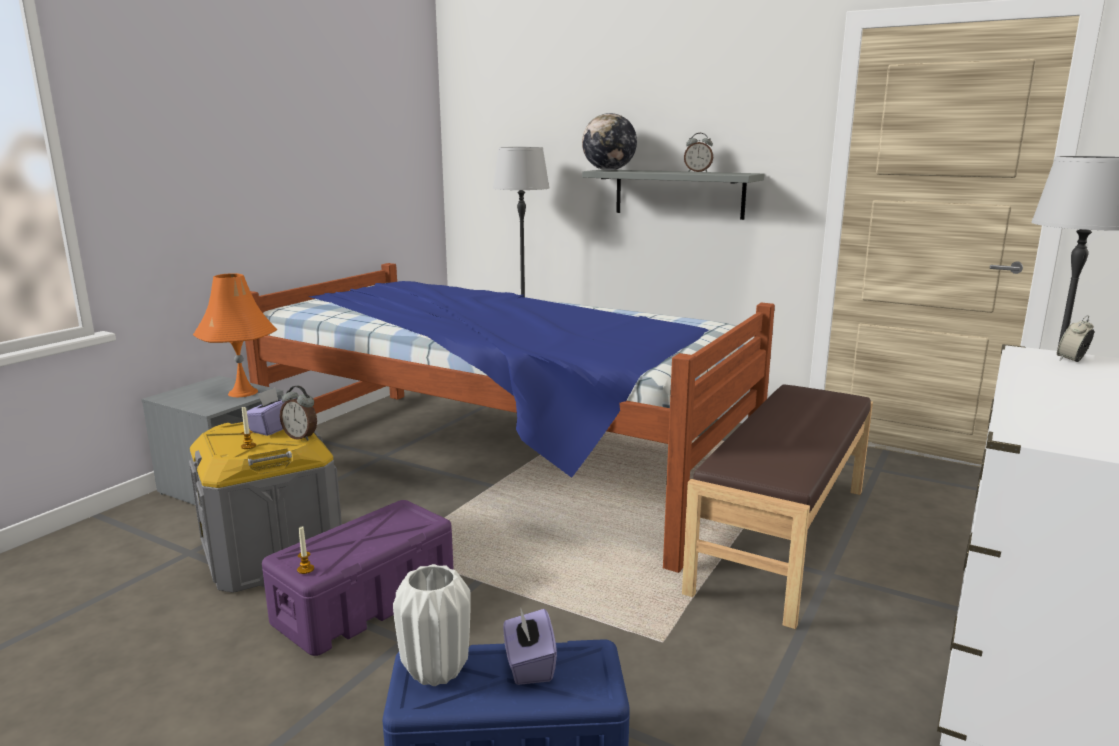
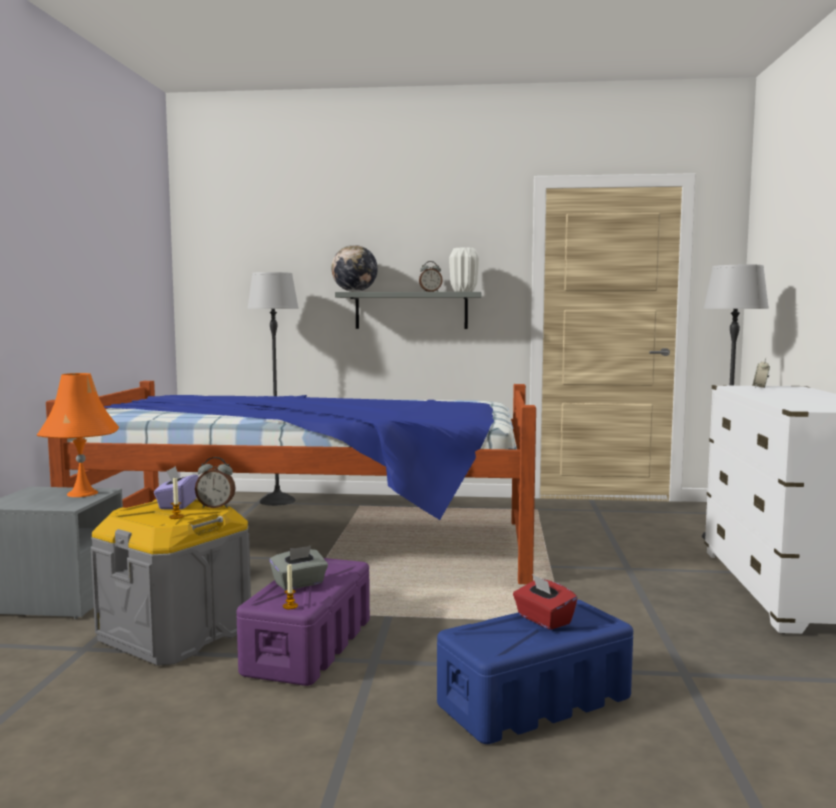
camera: 25 degrees left, 10 degrees down
(350, 538) = (299, 584): none -> grey tissue box
(436, 670) = (484, 635): white vase -> white vase (463, 291)
(529, 665) = (543, 620): purple tissue box -> red tissue box
(781, 537) = (576, 554): brown bench -> none

